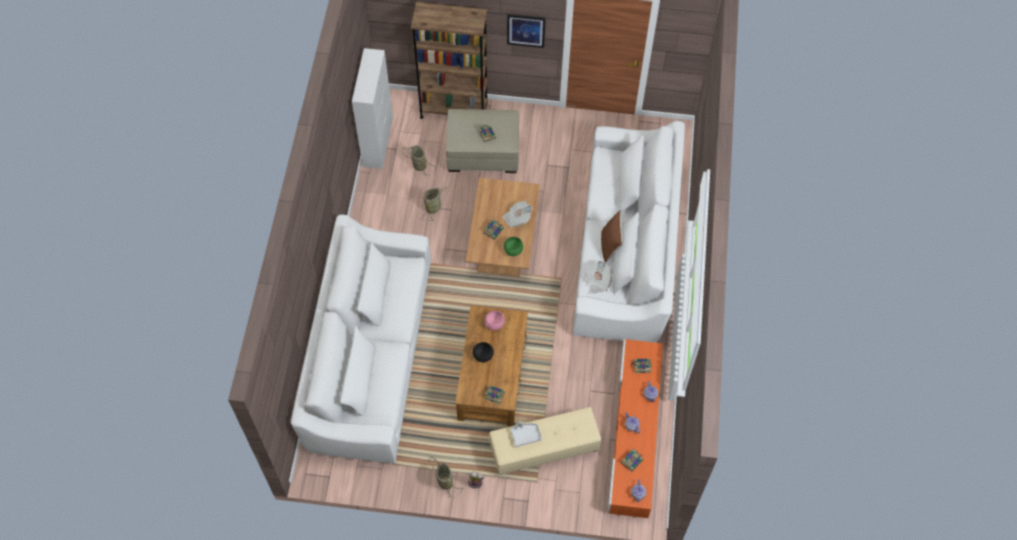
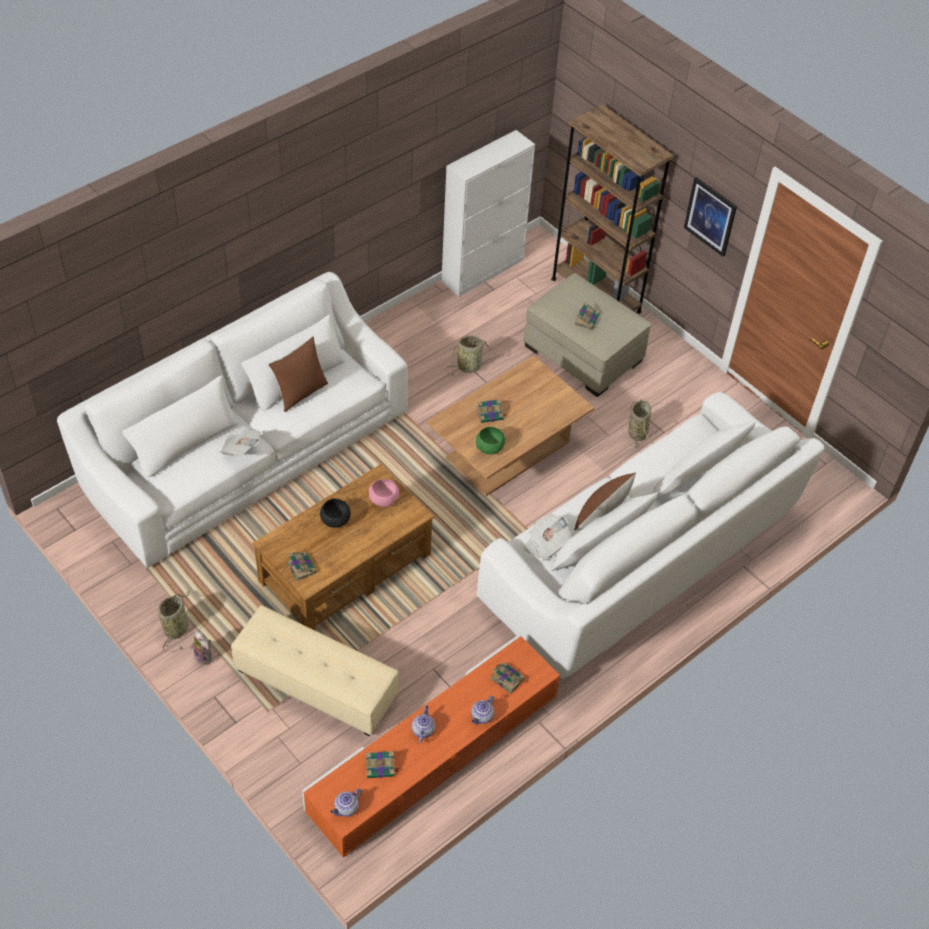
camera: 40 degrees right, 10 degrees down
(388, 299) = (300, 392): none -> brown pillow
(418, 165) = (500, 318): basket -> basket (637, 432)
(517, 218) = (530, 421): newspaper -> newspaper (241, 449)
(525, 435) = (292, 638): grey tray -> none

